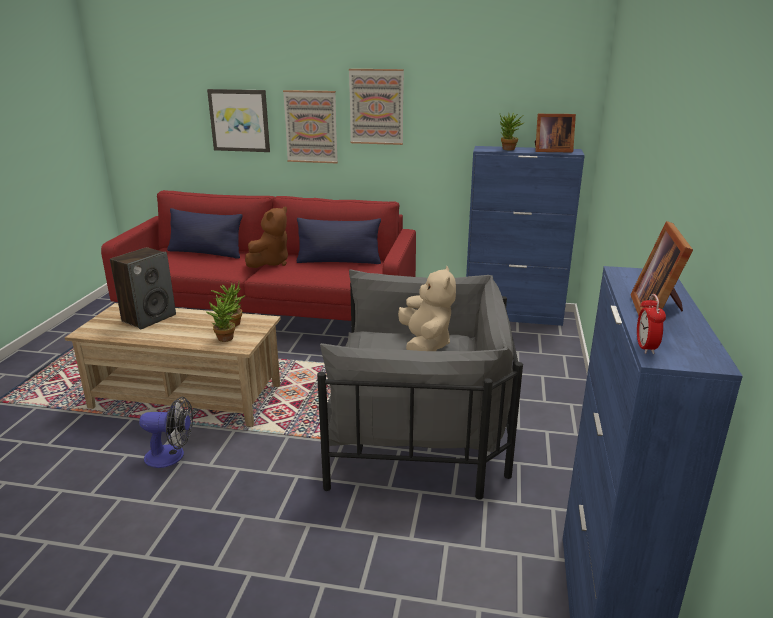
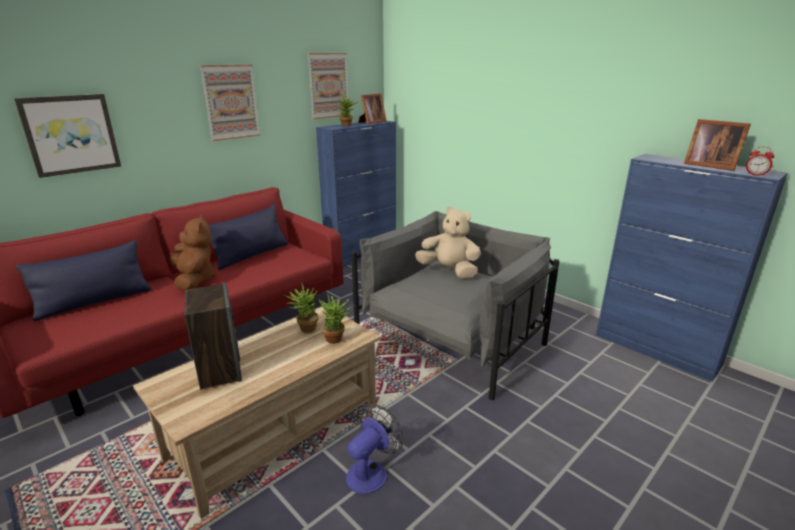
camera: 55 degrees left, 0 degrees up
(311, 127) = (166, 130): picture -> picture (328, 85)

